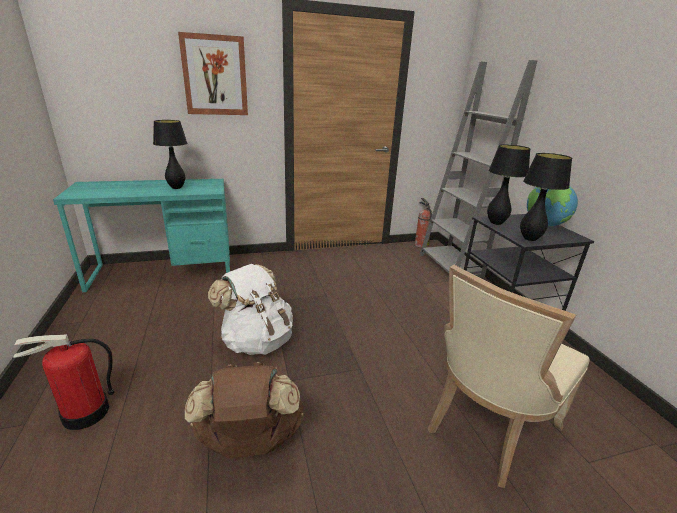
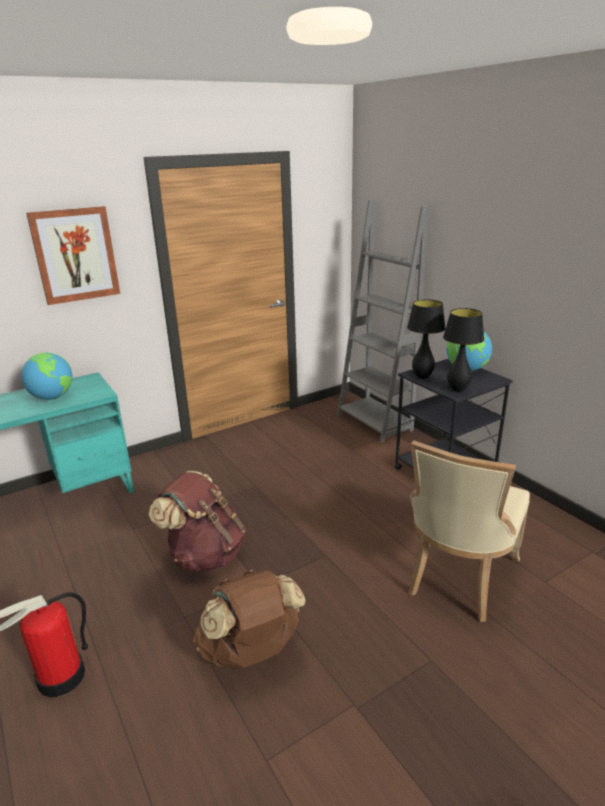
camera: 15 degrees left, 0 degrees up
(176, 187) = (52, 397): black table lamp -> globe
(257, 340) = (205, 554): white backpack -> brown backpack
(420, 245) = (333, 401): fire extinguisher -> none

